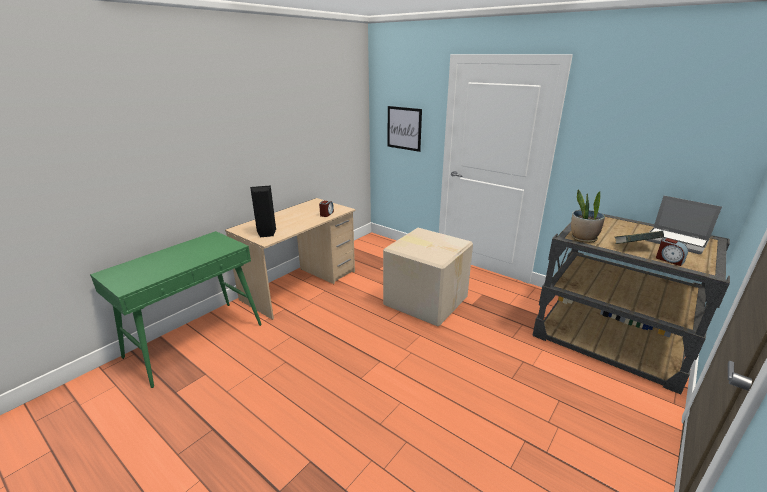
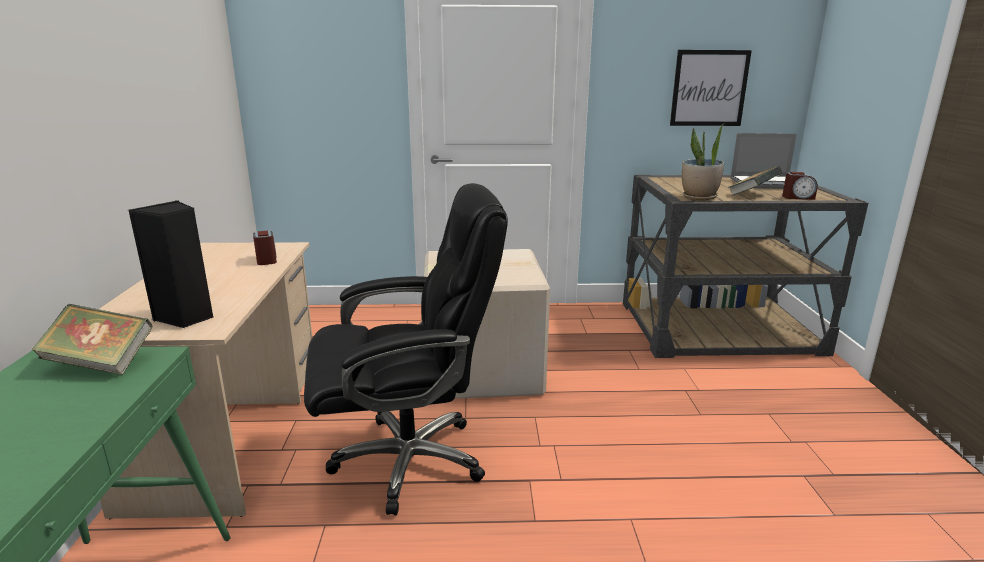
camera: 40 degrees left, 5 degrees down
(221, 243) = (101, 363): none -> book
(343, 327) = (405, 461): none -> black office chair
(404, 128) = (322, 94): picture -> picture (709, 88)

